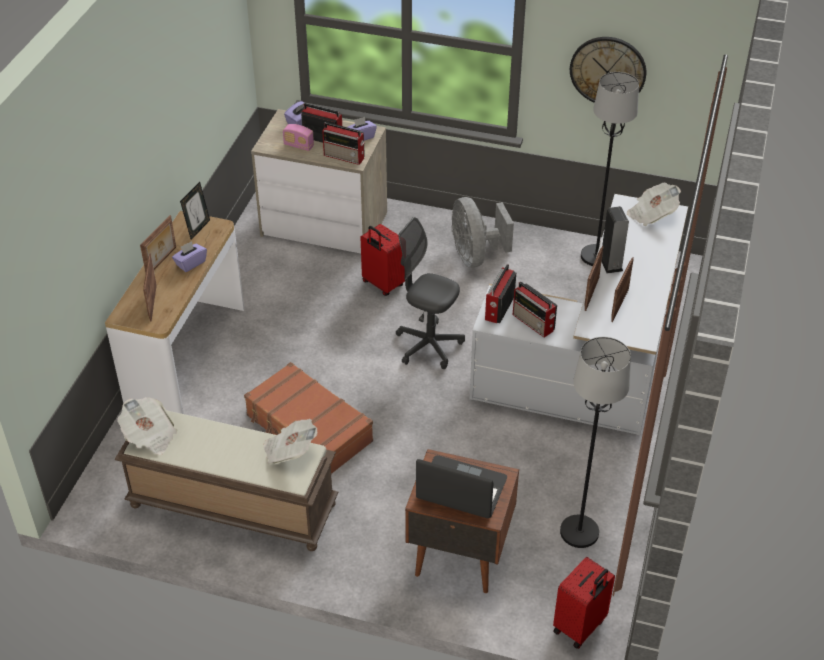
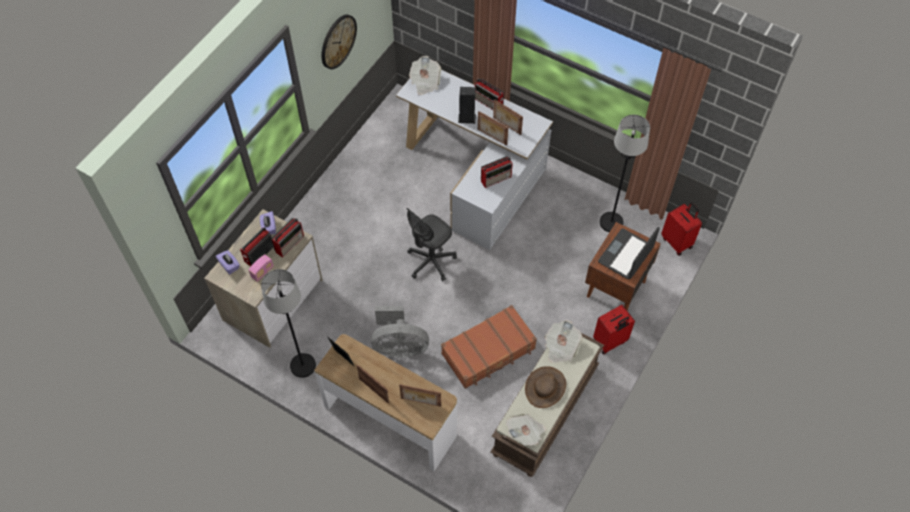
camera: 75 degrees left, 15 degrees up
(190, 263) = (383, 370): purple tissue box -> none
(222, 445) = (545, 387): none -> brown hat
(382, 284) = (357, 275): red suitcase -> red suitcase (610, 342)
(475, 256) = (348, 210): grey fan -> grey fan (399, 346)
(499, 308) = (477, 194): radio -> radio (489, 103)
(596, 256) = (376, 141): black floor lamp -> black floor lamp (303, 366)

